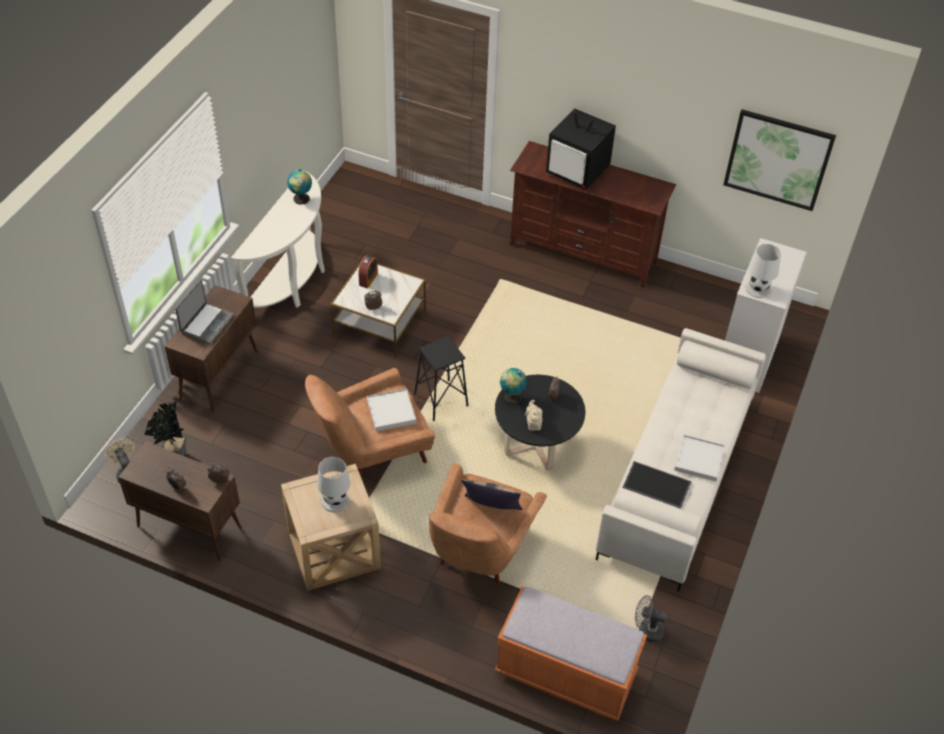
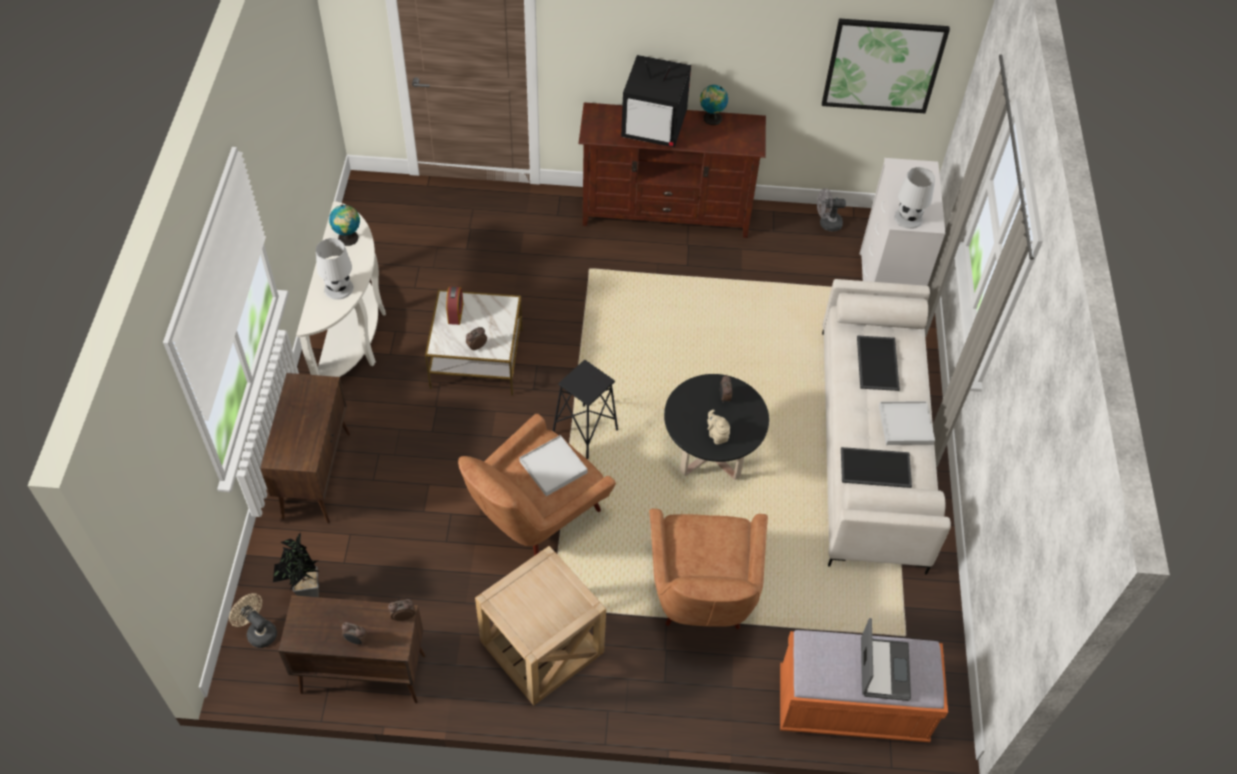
camera: 20 degrees left, 5 degrees up
(206, 323) = (299, 424): laptop -> laptop (883, 669)
(335, 500) = (546, 598): white table lamp -> white table lamp (339, 288)
(491, 510) = (714, 551): pillow -> none
(511, 397) = (680, 411): globe -> globe (711, 119)
(646, 630) = (913, 629): grey fan -> grey fan (826, 223)
(696, 404) = (876, 362): none -> tray

